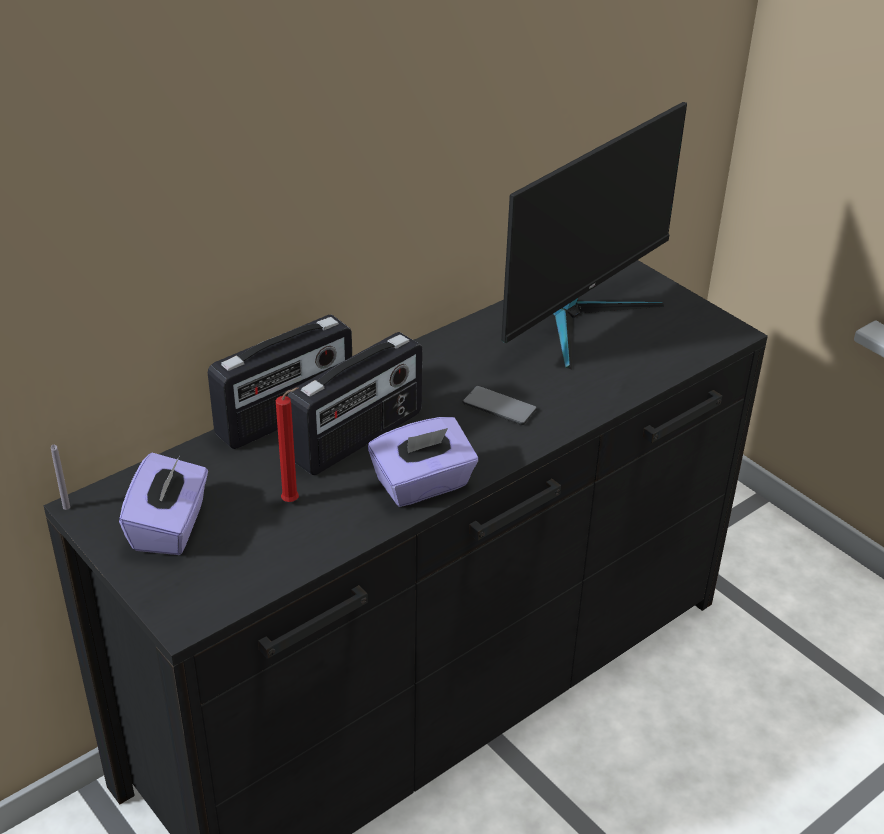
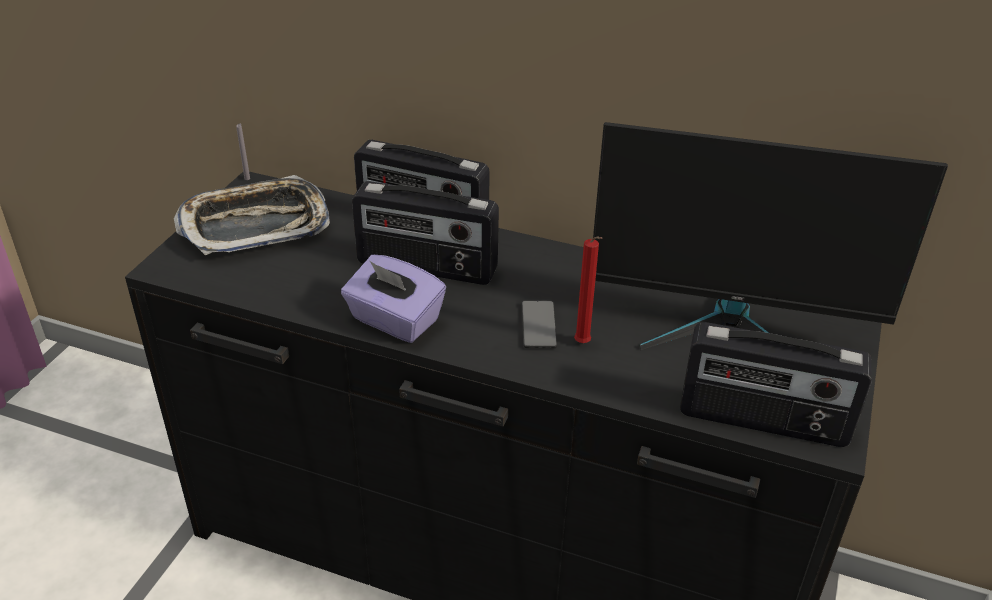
camera: 60 degrees right, 0 degrees up
(170, 527) = (255, 225): purple tissue box -> tray
(293, 501) = (323, 265): red candle -> red candle (583, 344)
(690, 350) = (763, 421): none -> radio

